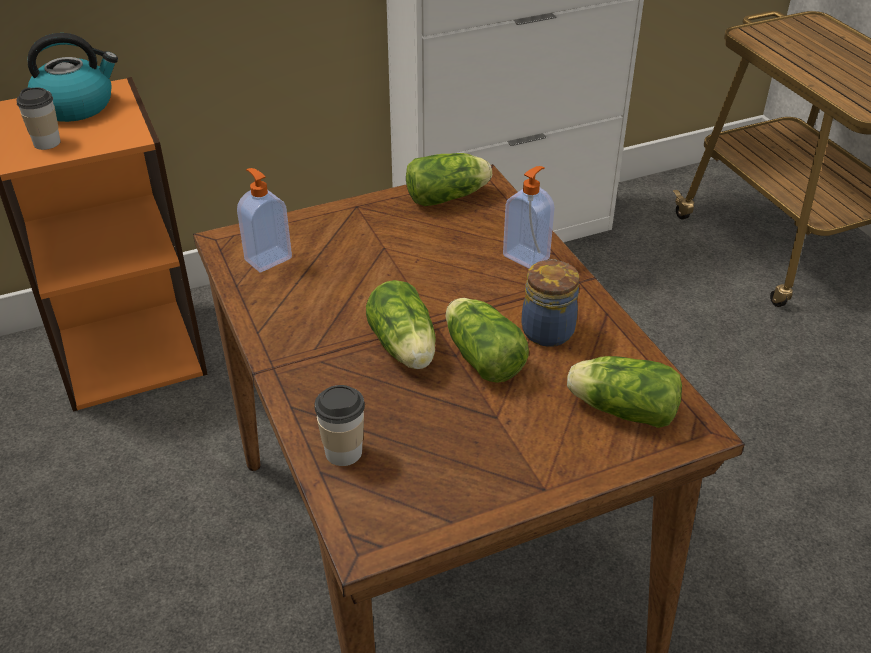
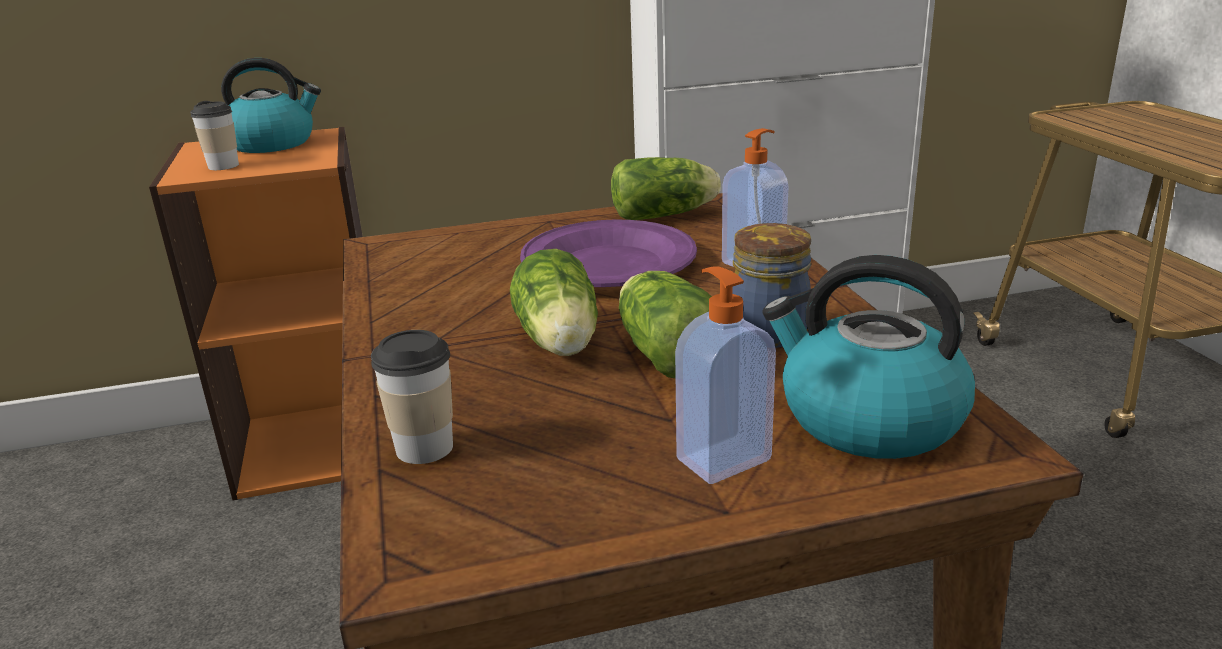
camera: 10 degrees right, 15 degrees down
(267, 258) = (419, 259): soap dispenser -> soap dispenser (721, 458)
(418, 259) = (609, 264): none -> purple plate
(619, 409) = (868, 419): lettuce -> kettle

